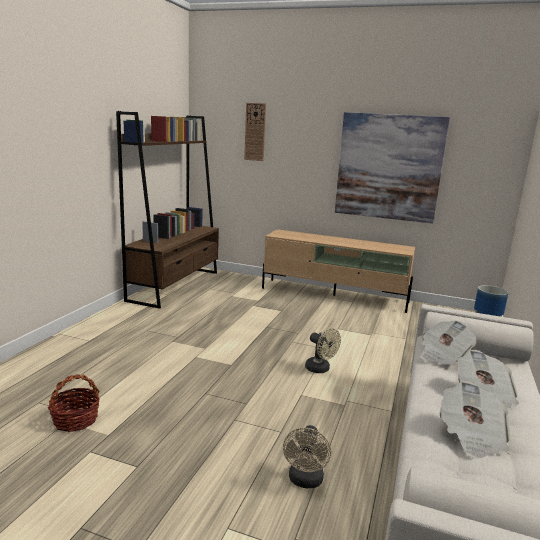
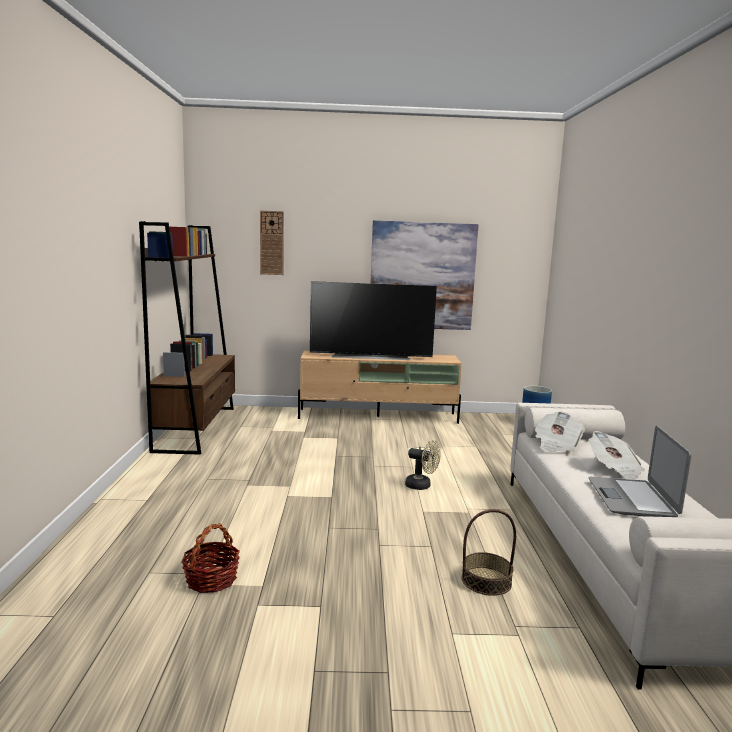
camera: 20 degrees left, 5 degrees down
(305, 481) = (486, 581): beige fan -> basket
(330, 240) = (370, 356): none -> television
(471, 436) = (632, 498): newspaper -> laptop

